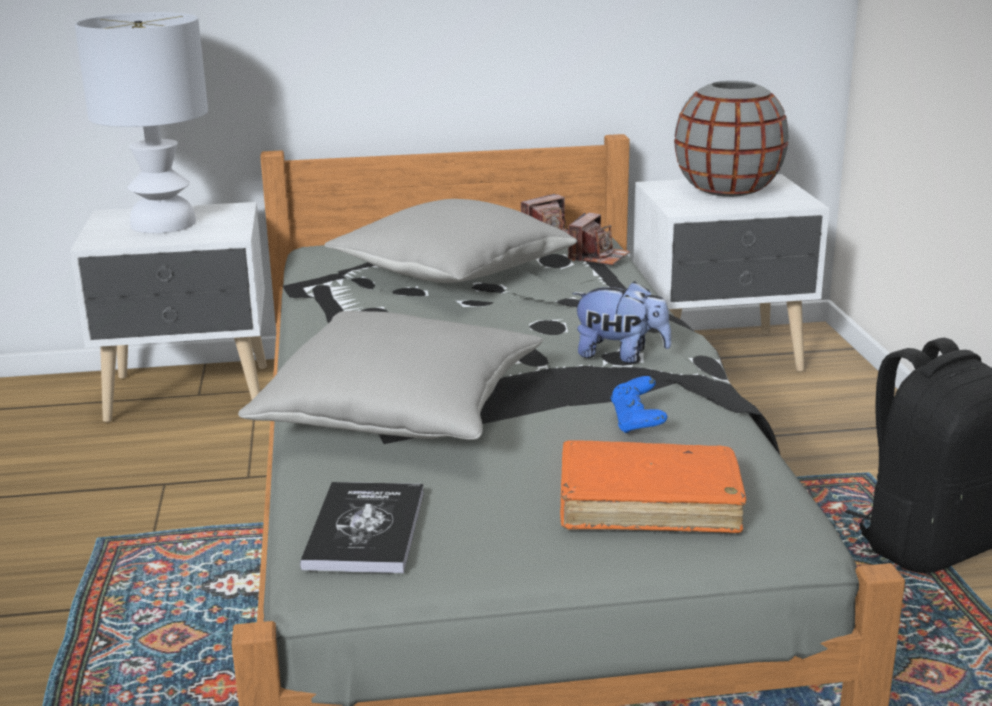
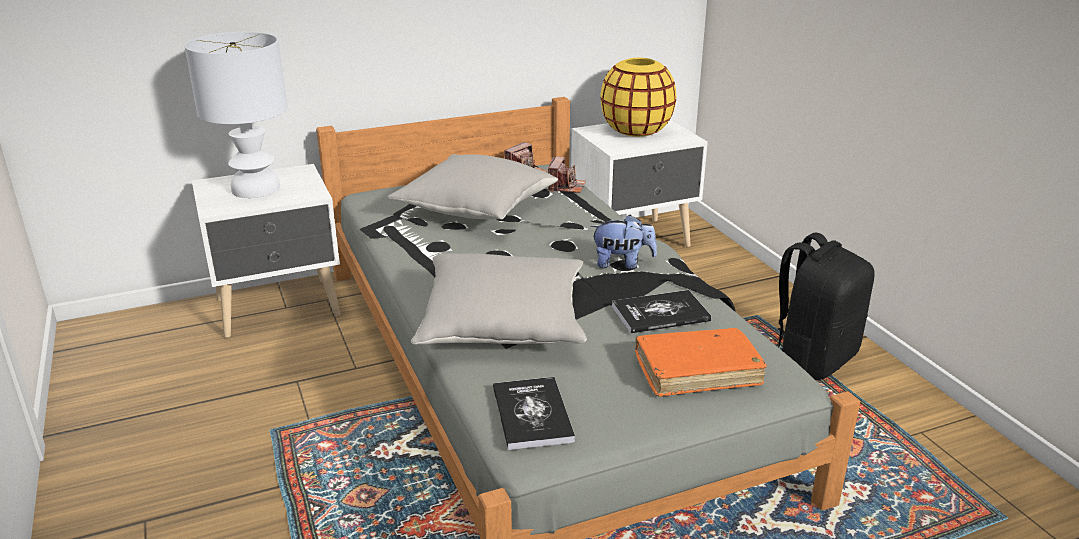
camera: 15 degrees left, 5 degrees up
(637, 423) = (660, 313): blue game controller -> book
(727, 190) = (636, 131): grey vase -> yellow vase

